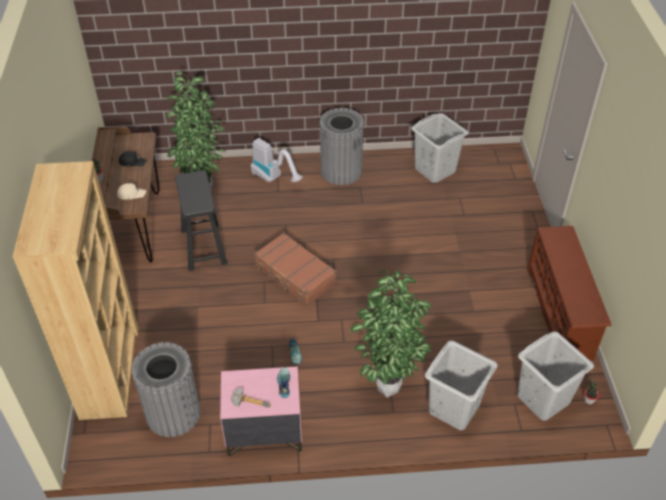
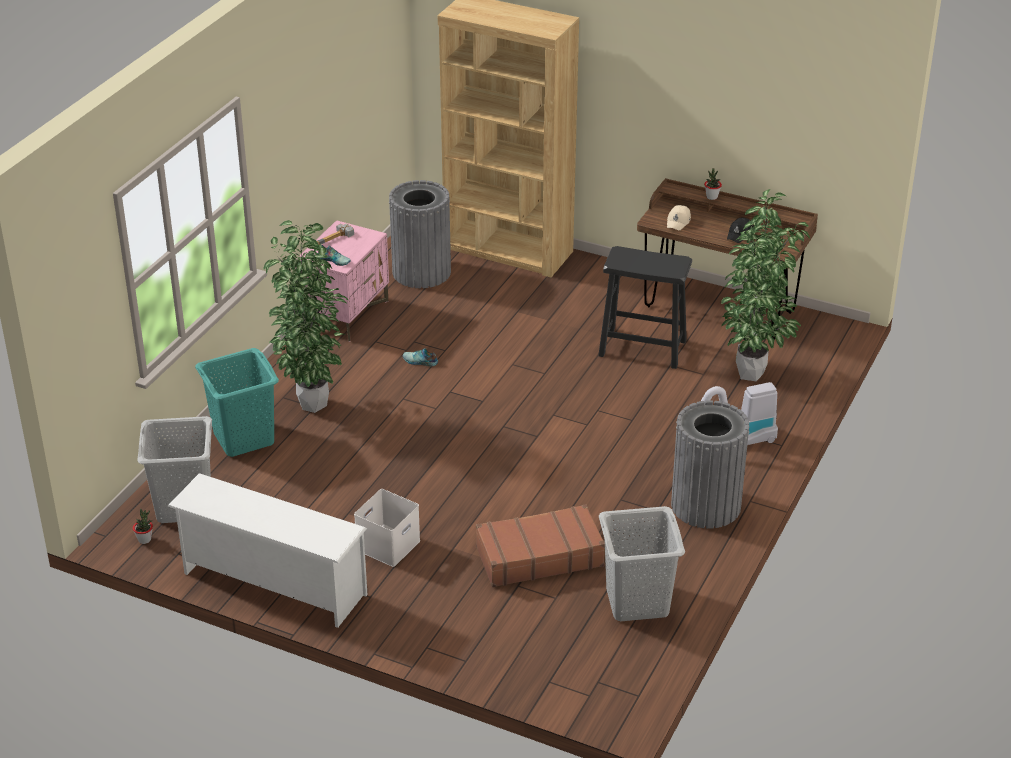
camera: 120 degrees right, 10 degrees down
(295, 275) = (535, 398): brown suitcase -> brown suitcase (539, 556)
(454, 408) = (243, 438): grey laundry basket -> turquoise laundry basket
(483, 279) = (388, 546): none -> white storage box
(560, 313) = (272, 584): brown shoe rack -> white shoe rack

